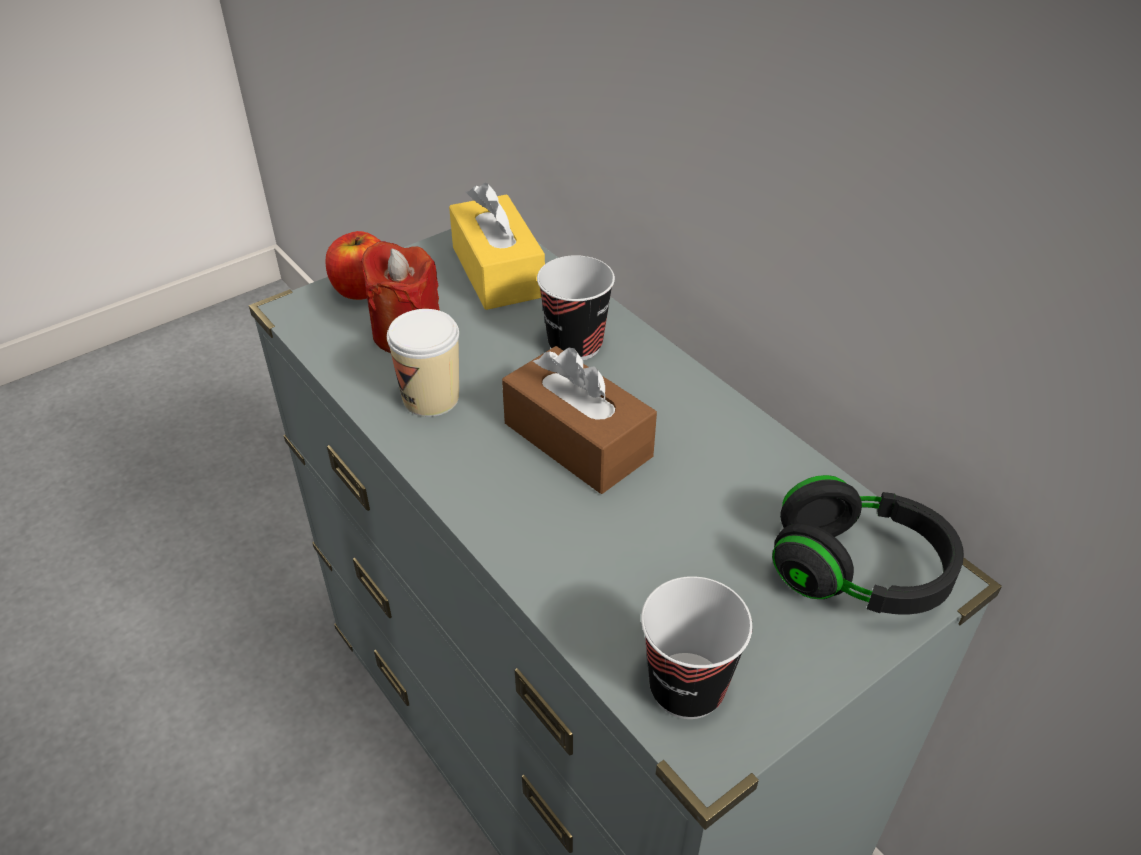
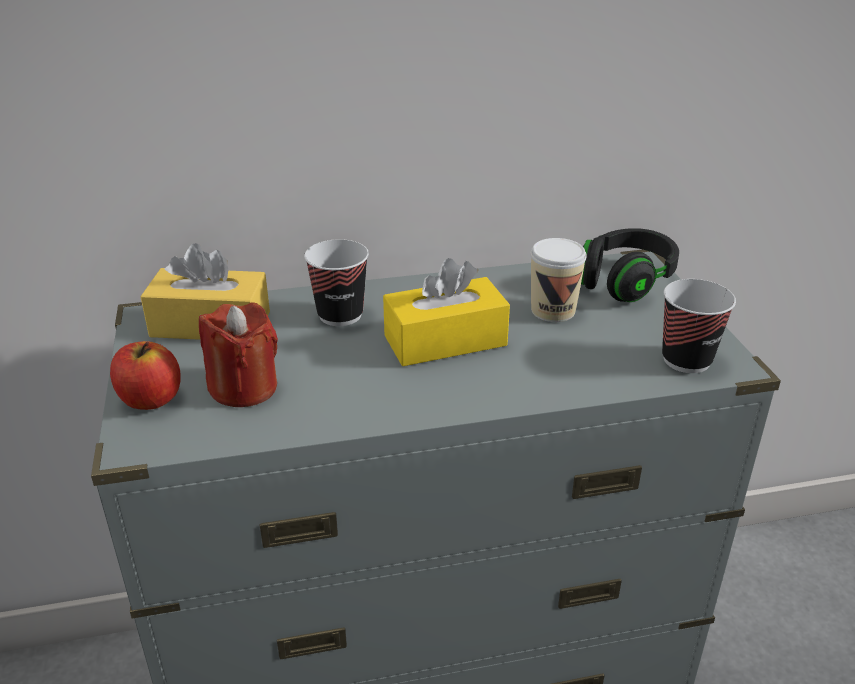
camera: 65 degrees left, 10 degrees down
(431, 398) = (341, 394): cup -> cup (553, 310)
(577, 440) = (445, 341): brown tissue box -> yellow tissue box

